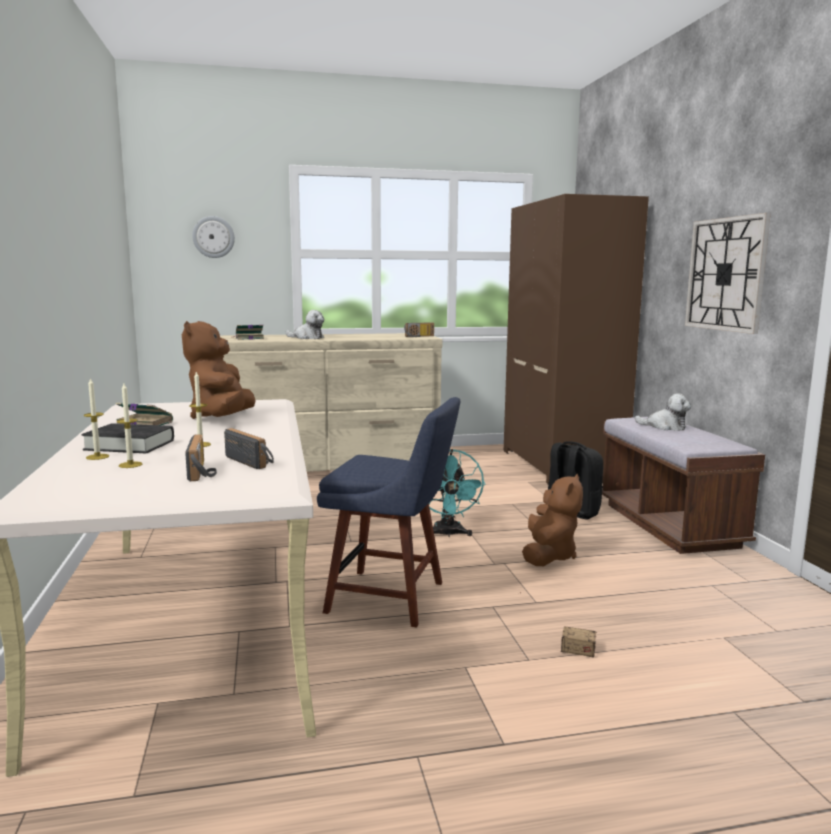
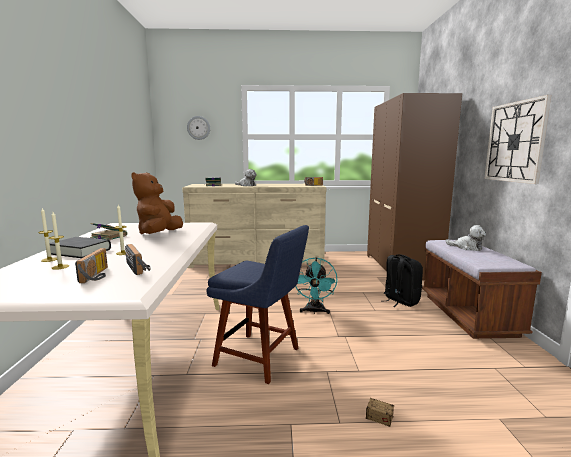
camera: 10 degrees right, 0 degrees up
(549, 556) = (377, 333): brown plush toy -> none

